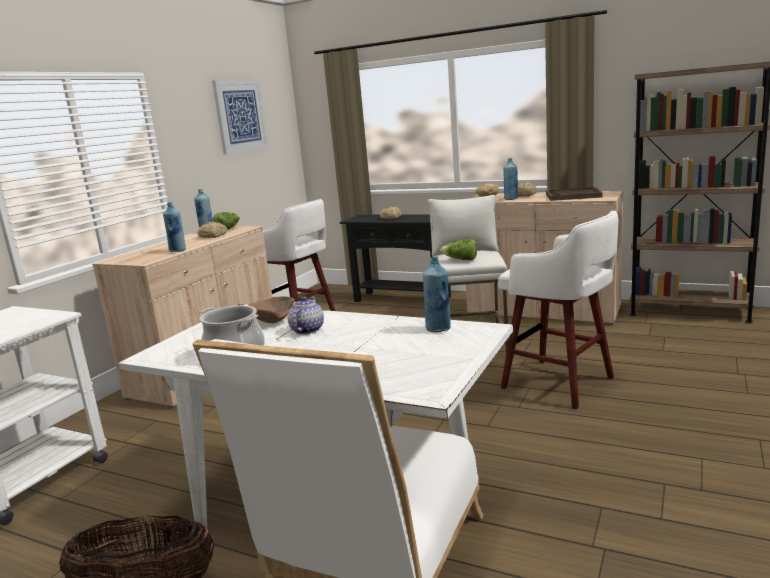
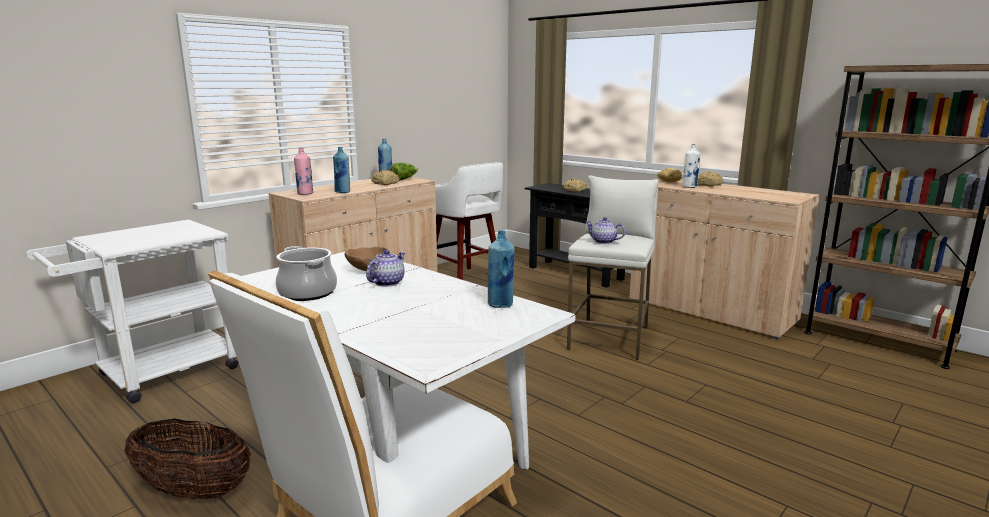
camera: 15 degrees right, 0 degrees up
(137, 258) = (305, 194): none -> pink bottle
(240, 116) = (445, 74): picture -> none
(460, 260) = (603, 241): lettuce -> teapot
(511, 199) = (689, 187): blue bottle -> white bottle
(560, 384) = (680, 389): white stool -> none
(573, 196) = (757, 192): brown tray -> none

